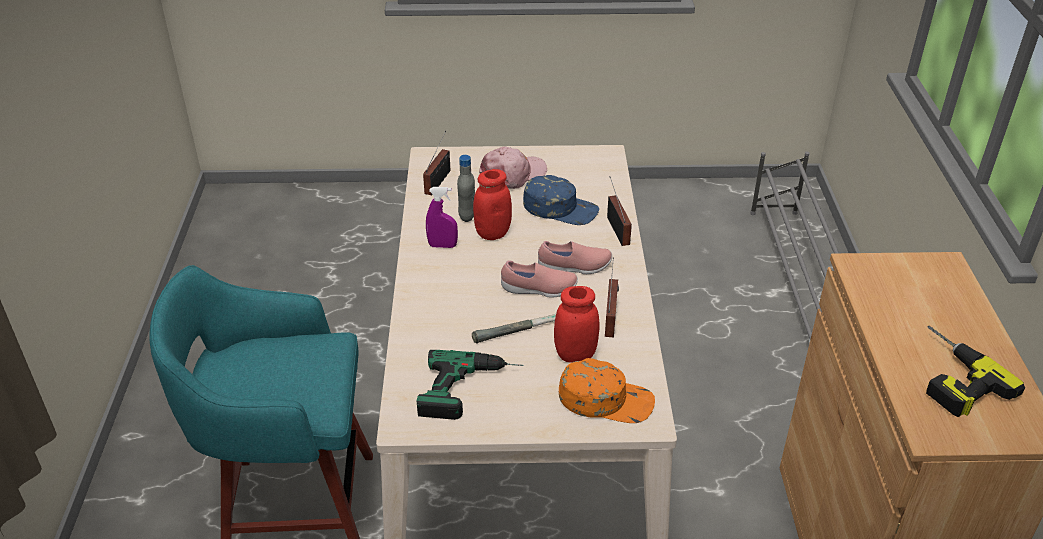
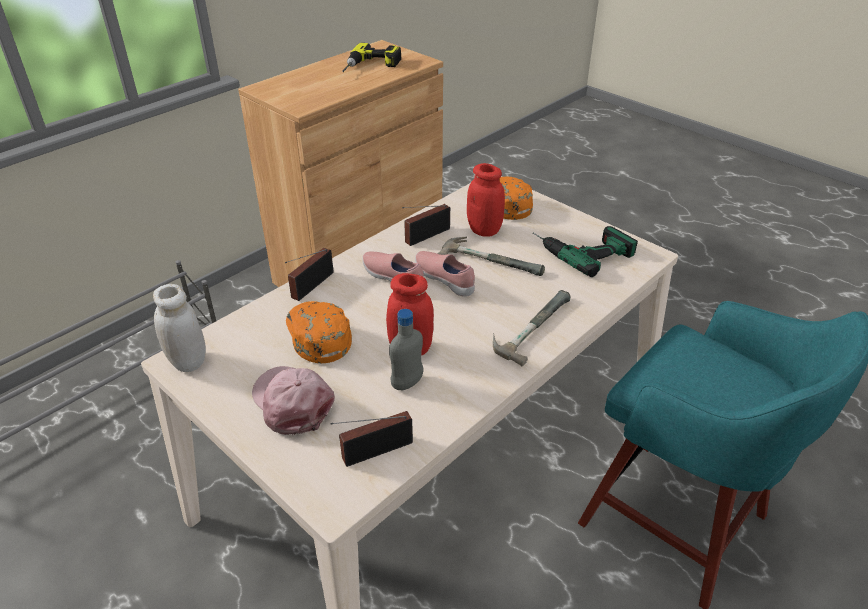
camera: 135 degrees left, 0 degrees up
(436, 293) = (529, 325): none -> hammer
(442, 245) = (471, 365): purple spray bottle -> none
(513, 174) = (292, 402): pink cap -> pink cap turned 45 degrees clockwise
(560, 208) = (317, 334): blue cap -> orange cap
(600, 158) = (188, 361): none -> white jar

